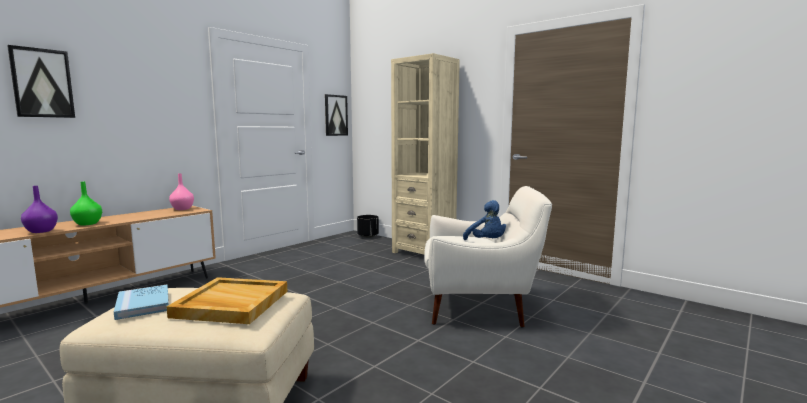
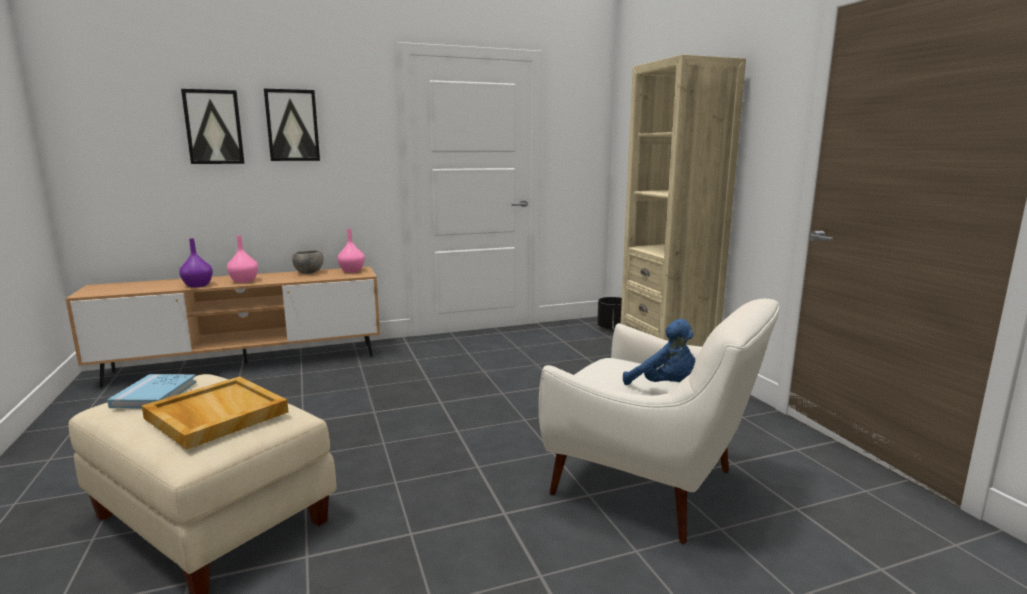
camera: 30 degrees right, 5 degrees up
(87, 224) = (243, 281): green vase -> pink vase
(143, 213) = (308, 273): none -> grey bowl
(335, 115) = (583, 150): picture -> picture (292, 125)
(487, 242) = (665, 386): blue plush toy -> blue plush toy turned 45 degrees counterclockwise

